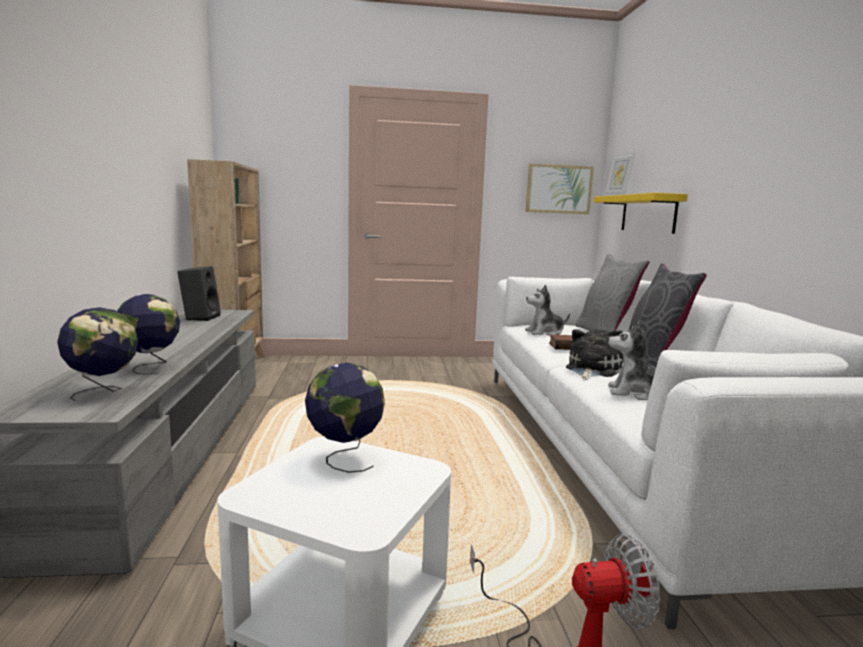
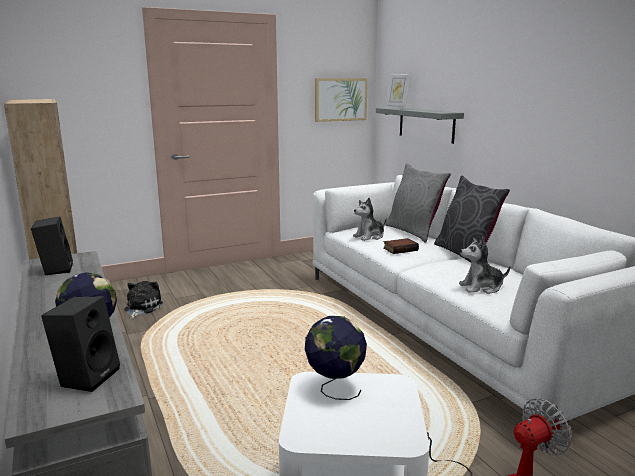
camera: 20 degrees left, 5 degrees up
(103, 392) = (87, 376): globe -> black speaker
(591, 369) = (434, 270): plush toy -> plush toy (141, 308)
(648, 214) = (426, 124): yellow shelf -> grey shelf

